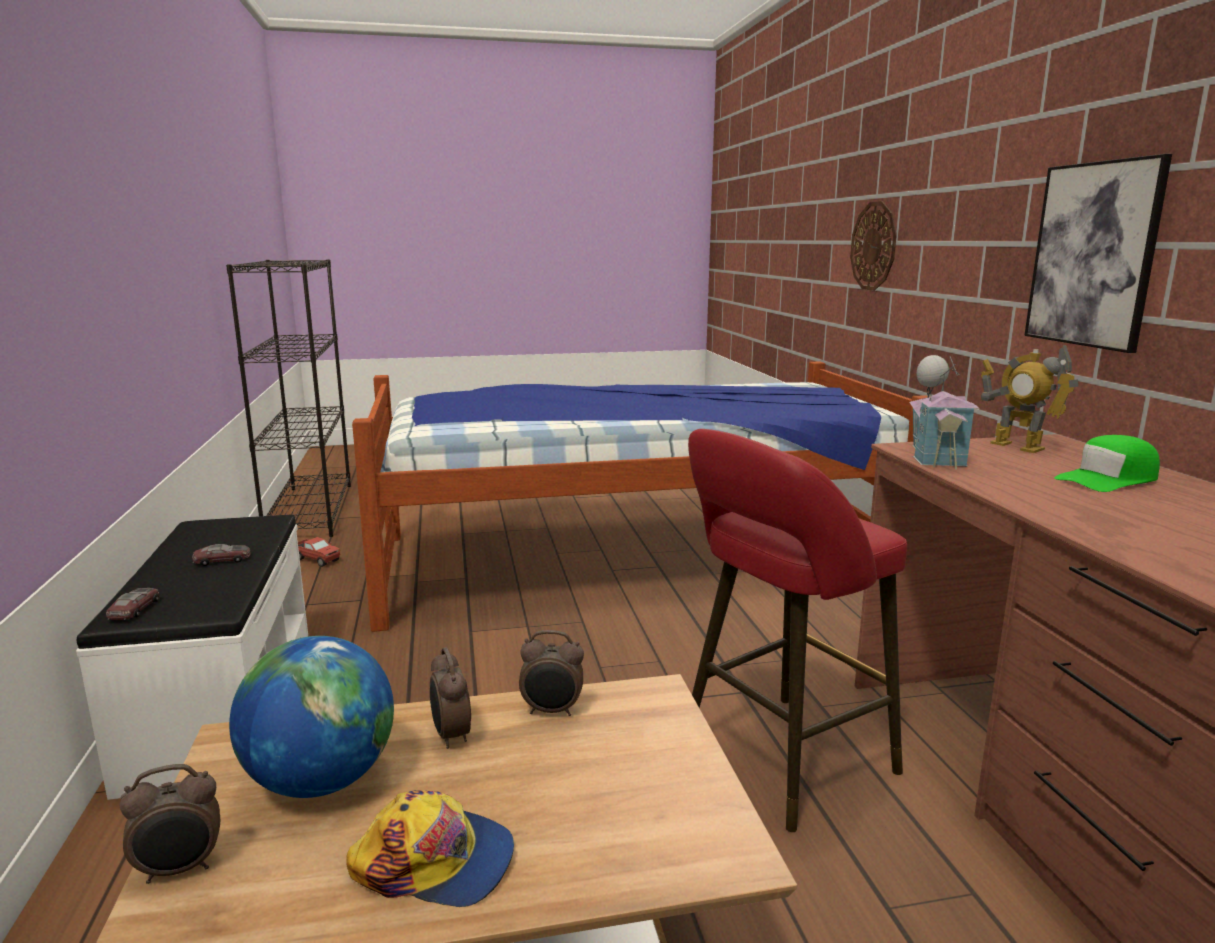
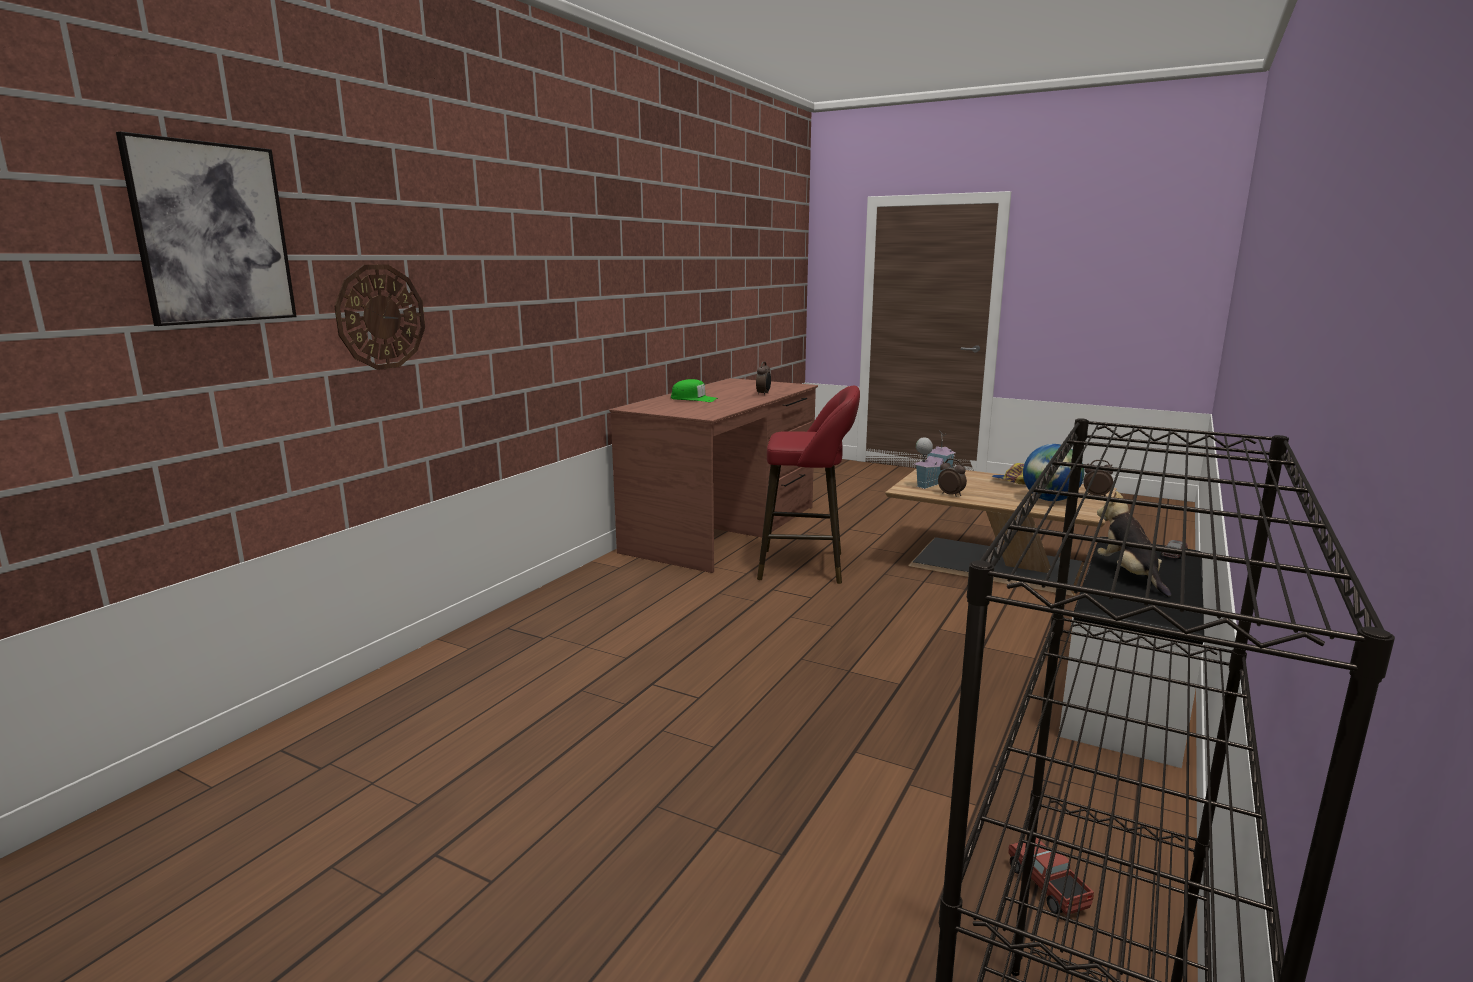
camera: 140 degrees left, 0 degrees up
(222, 560) = (1129, 575): toy car -> plush toy
(450, 736) = (996, 498): alarm clock -> alarm clock (763, 394)
(630, 557) = (655, 705): bed -> none
(934, 456) = (713, 412): toy house -> toy house (932, 483)
(1016, 446) = (659, 409): toy robot -> none
(1093, 255) = (595, 304): picture -> picture (212, 233)

